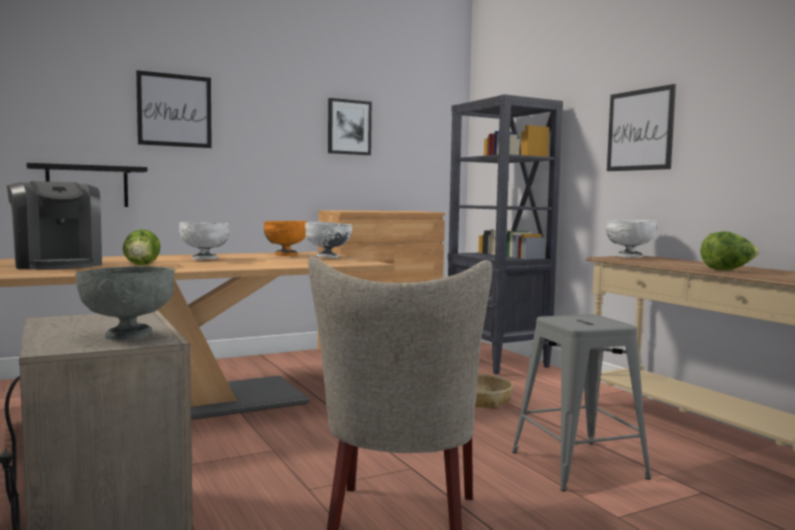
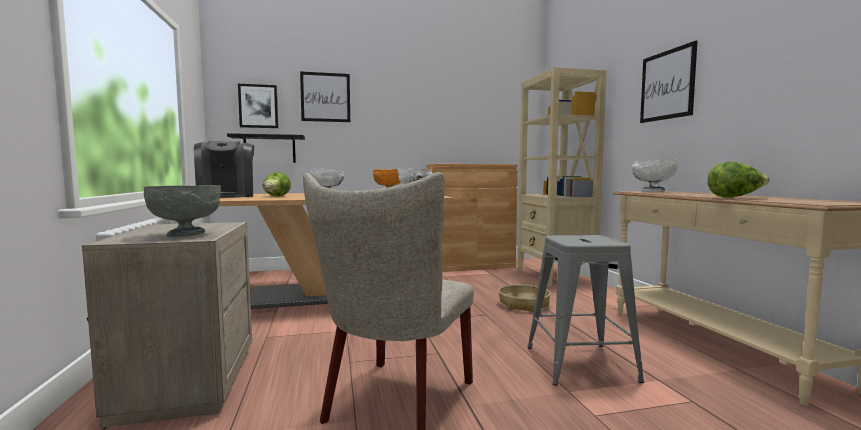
camera: 15 degrees right, 0 degrees up
(349, 127) = (449, 104): picture -> picture (258, 106)
(497, 361) = (555, 276): black bookcase -> beige bookcase

